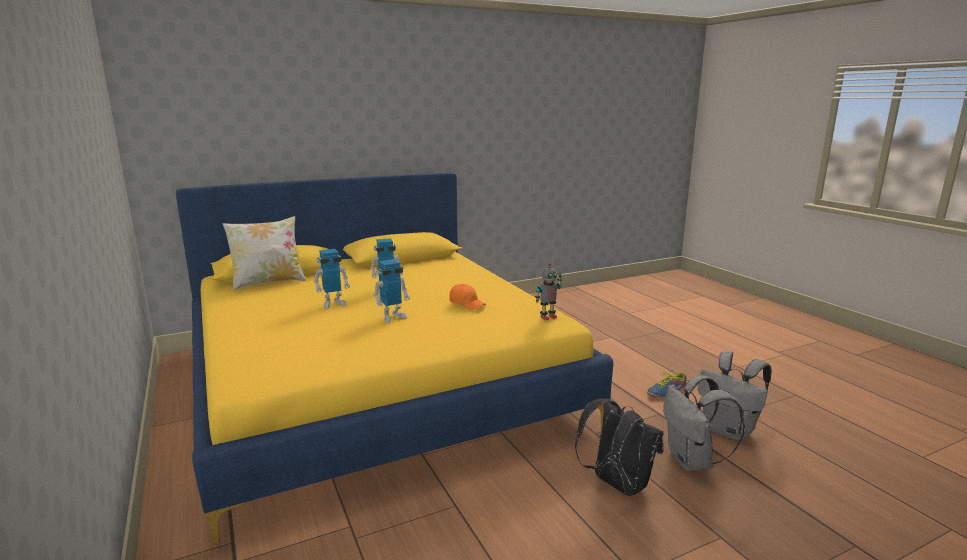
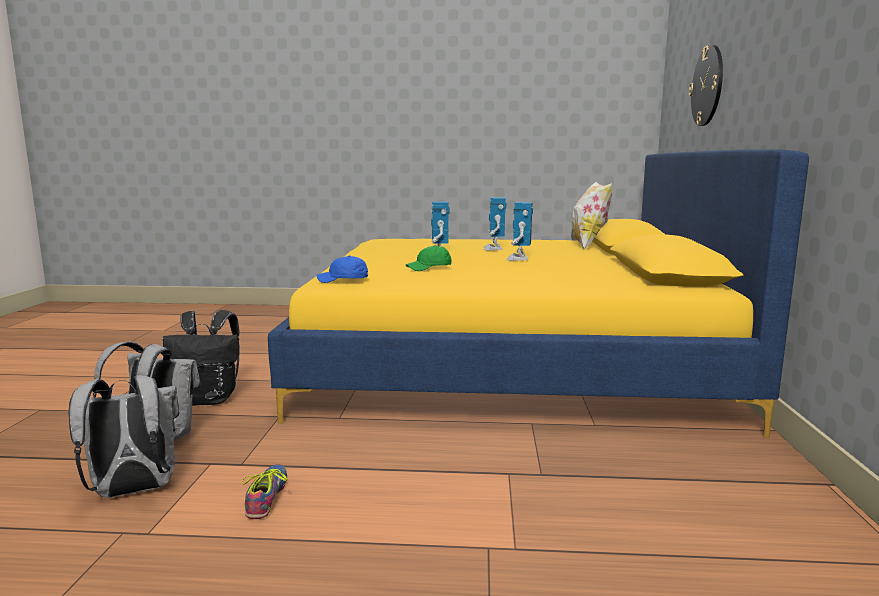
camera: 120 degrees right, 5 degrees down
(277, 126) = (707, 86): none -> wall clock
(467, 304) = (430, 268): orange cap -> green cap
(547, 317) = (343, 280): toy robot -> blue cap

